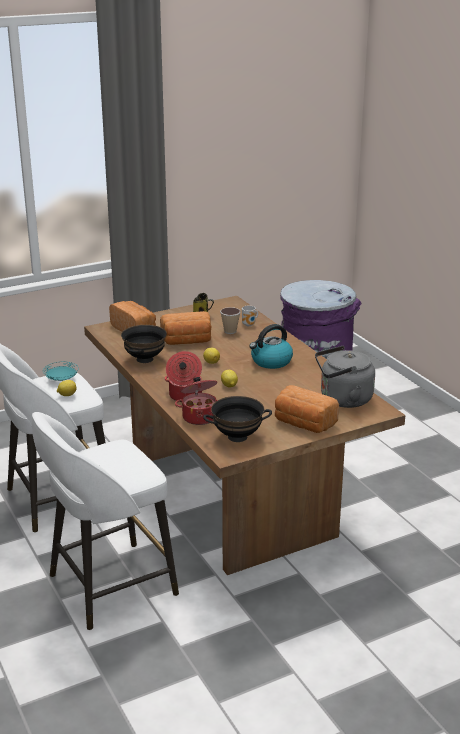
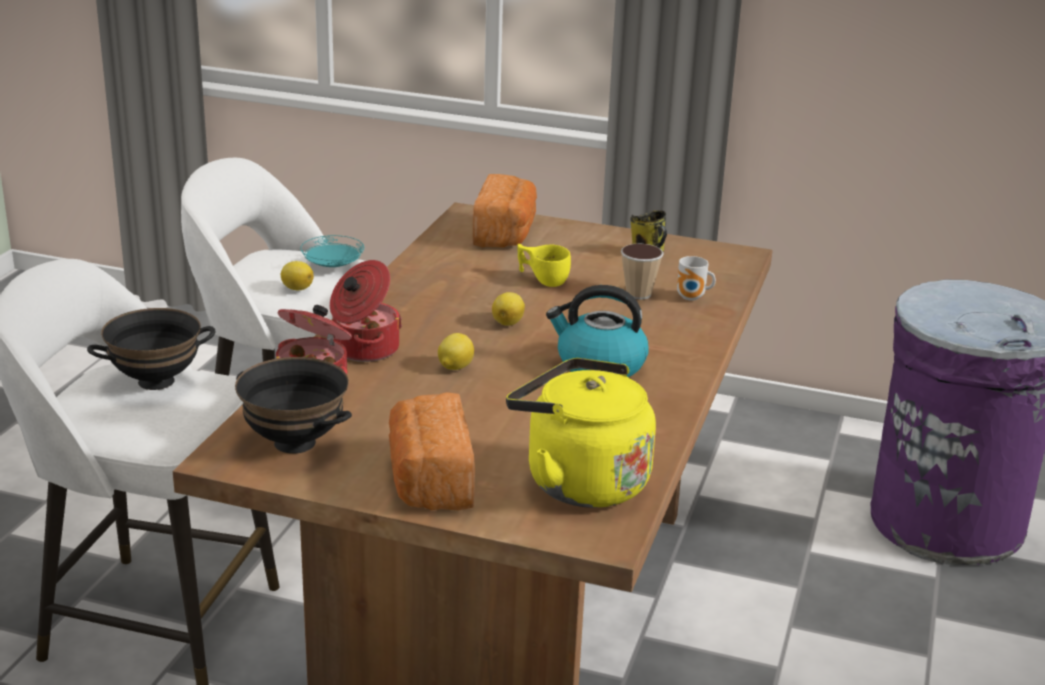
camera: 45 degrees right, 0 degrees up
(145, 359) = (429, 276): black bowl -> black bowl (156, 382)
(187, 341) = (542, 279): bread -> yellow cup
(342, 399) = (579, 481): grey kettle -> yellow kettle

